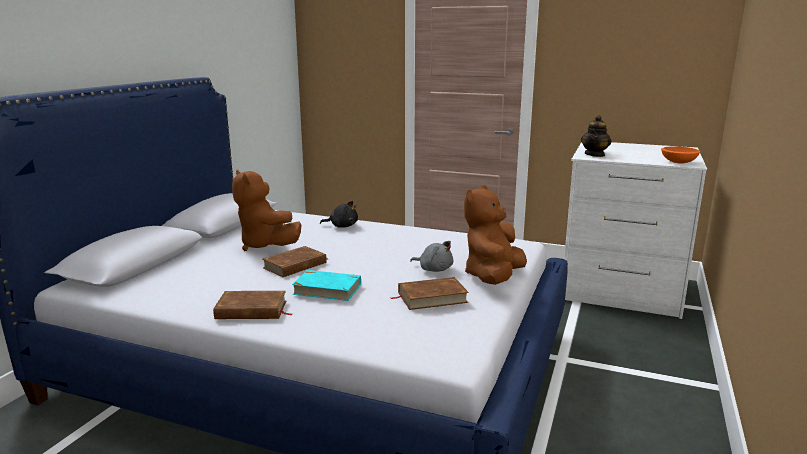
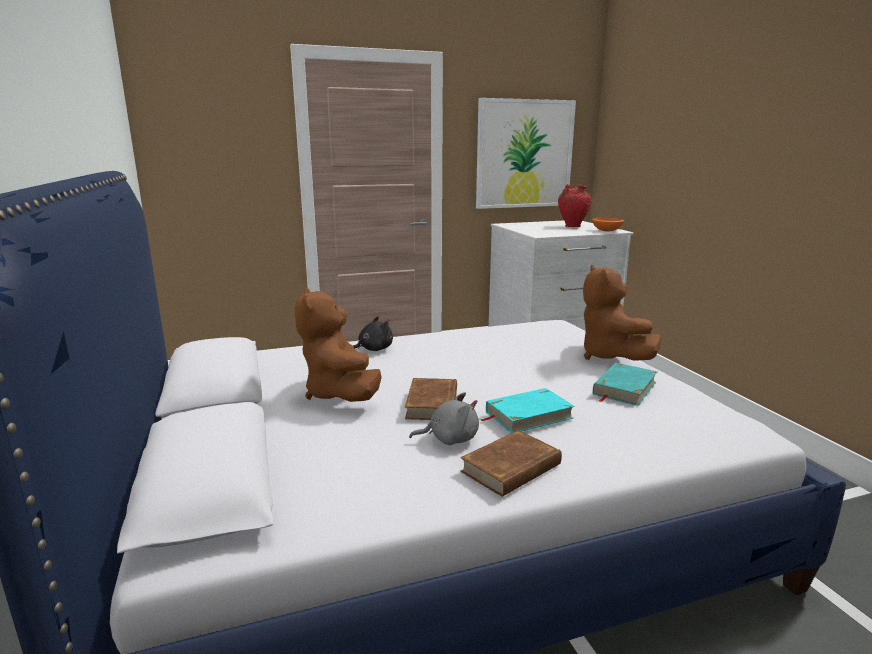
camera: 40 degrees left, 0 degrees up
(266, 245) = (340, 394): brown plush toy -> brown plush toy turned 60 degrees clockwise
(432, 297) = (624, 388): brown book -> turquoise book
(434, 269) = (555, 364): grey plush toy -> grey plush toy (449, 439)
(595, 155) = (540, 232): teapot -> none
(630, 69) = (524, 154): none -> picture
(655, 153) = (572, 227): none -> red vase

